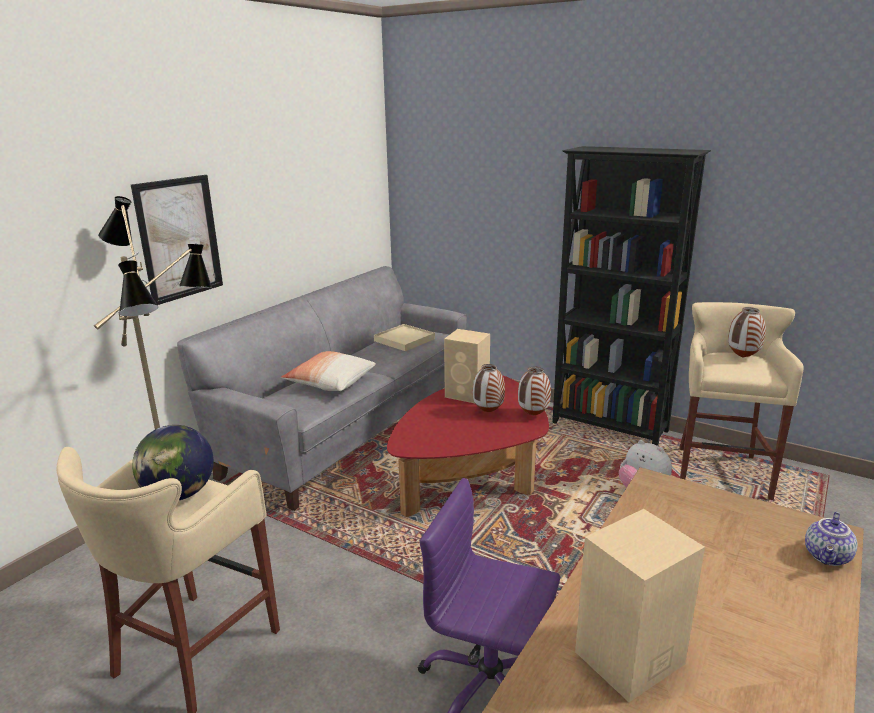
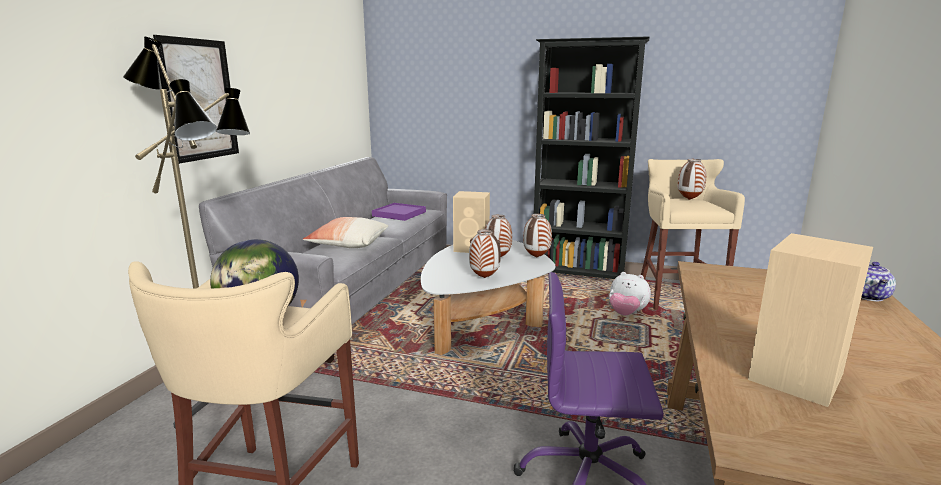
camera: 15 degrees left, 5 degrees down
(404, 340) = (399, 214): beige tray -> purple tray
(457, 440) = (484, 278): none -> vase
(472, 476) = (484, 320): red coffee table -> white coffee table

